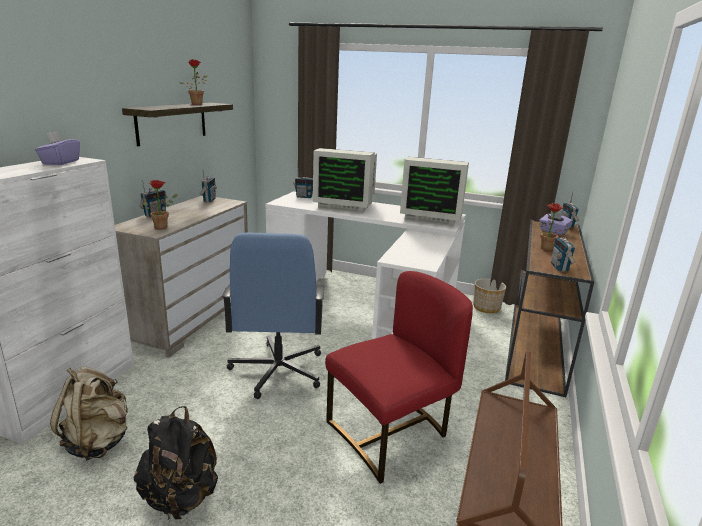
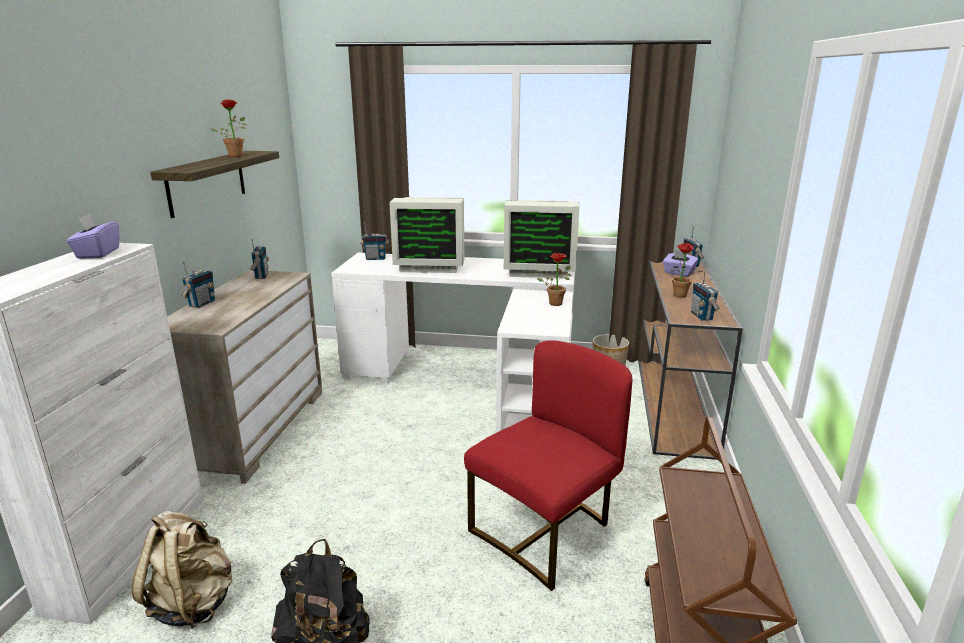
camera: 10 degrees left, 0 degrees up
(163, 227) = (222, 319): potted plant -> potted plant (556, 302)
(277, 371) = (389, 479): blue office chair -> none

